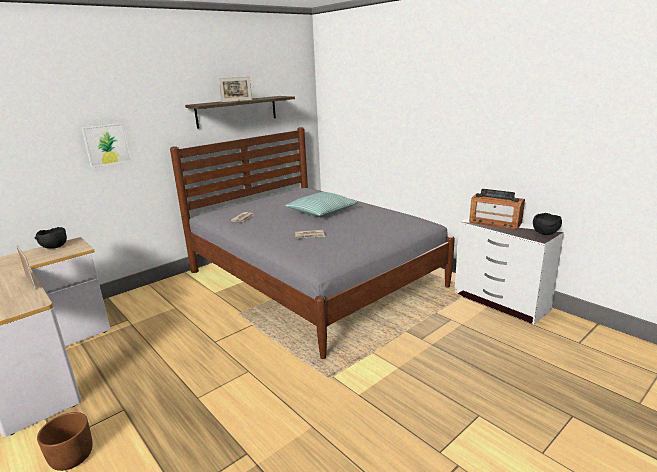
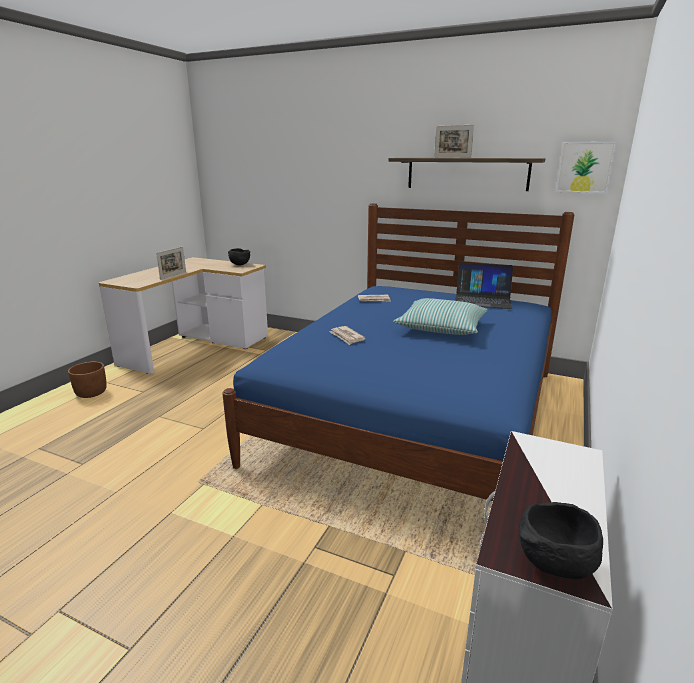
camera: 65 degrees right, 0 degrees up
(107, 144) = (317, 189): picture -> picture (585, 167)
(286, 194) = (482, 300): none -> laptop
(313, 279) = (415, 414): grey bed -> blue bed
(495, 222) = (552, 475): radio -> none

